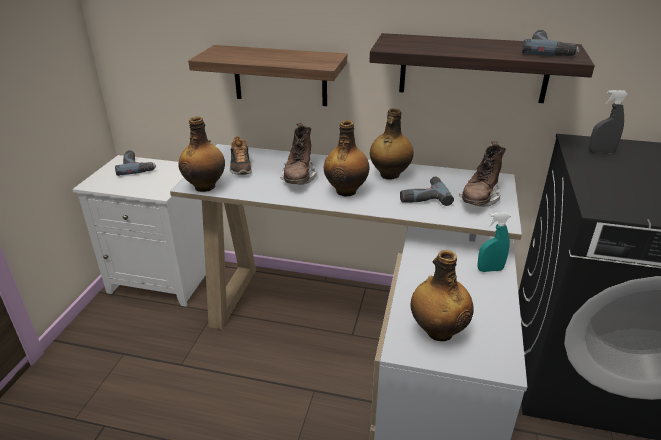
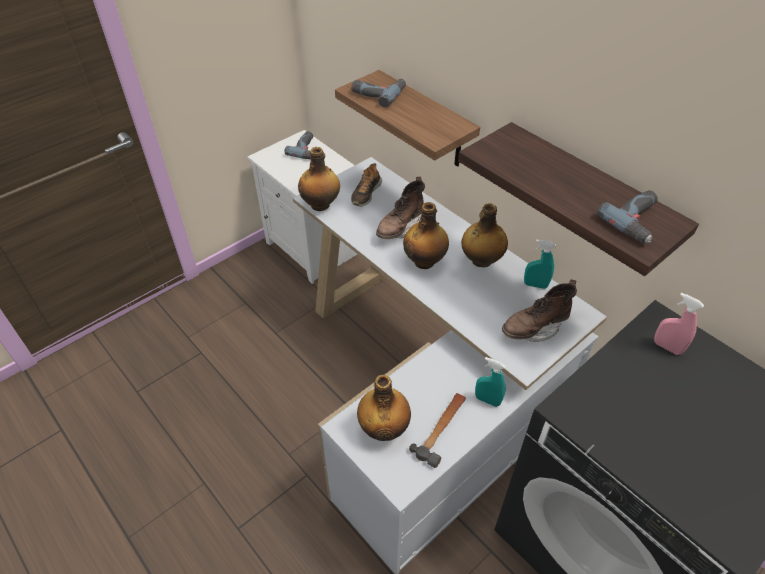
camera: 35 degrees right, 15 degrees up
(422, 196) = (484, 299): power drill -> power drill (378, 93)
(446, 175) = (535, 285): none -> turquoise spray bottle
(483, 306) = (442, 429): none -> hammer
(601, 152) = (667, 347): grey spray bottle -> pink spray bottle

